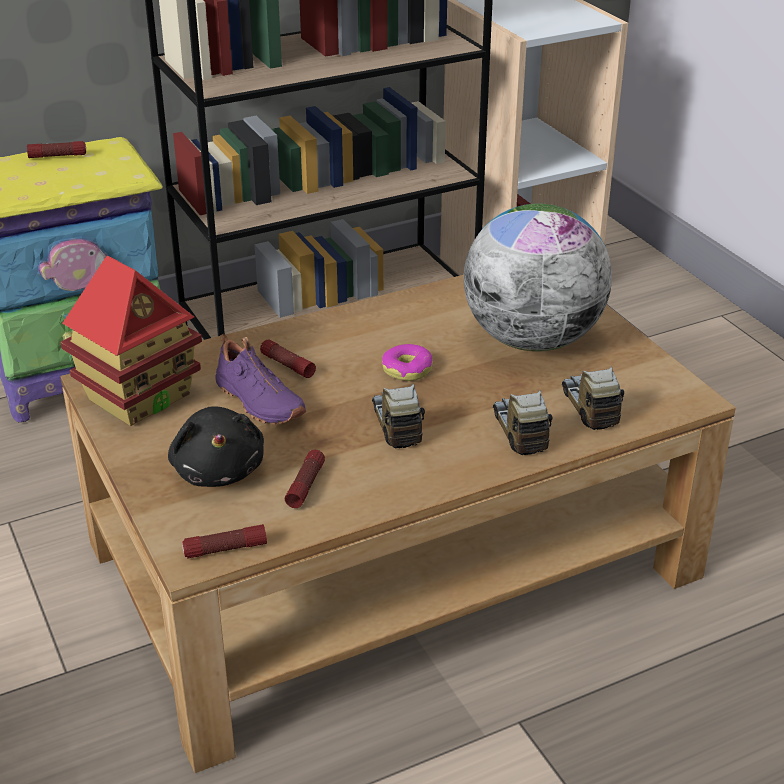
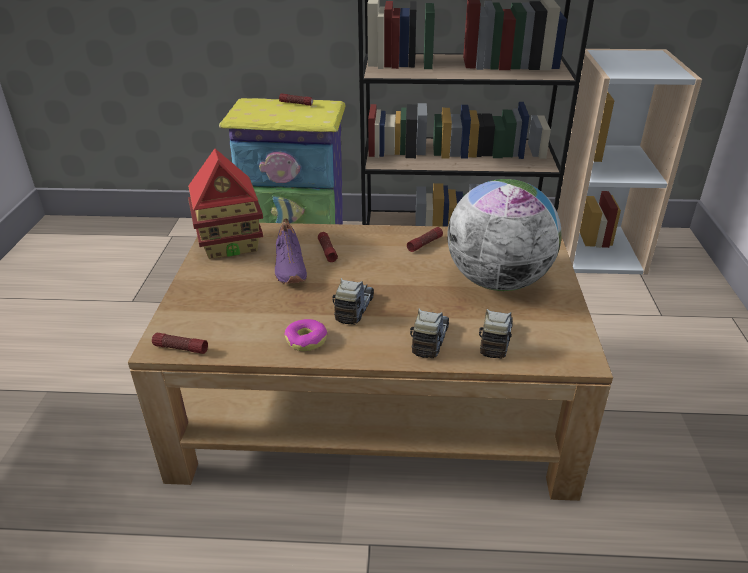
camera: 30 degrees right, 0 degrees up
(219, 470) = (226, 300): black plush toy -> none
(305, 485) = (263, 326): flashlight -> flashlight (425, 244)
(407, 369) = (396, 275): donut -> donut (306, 340)

